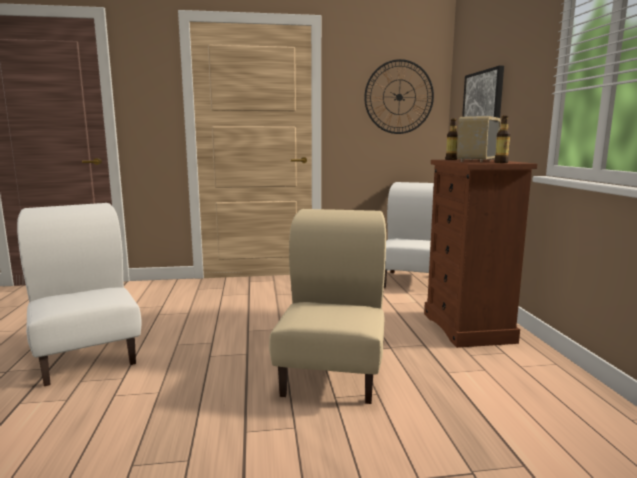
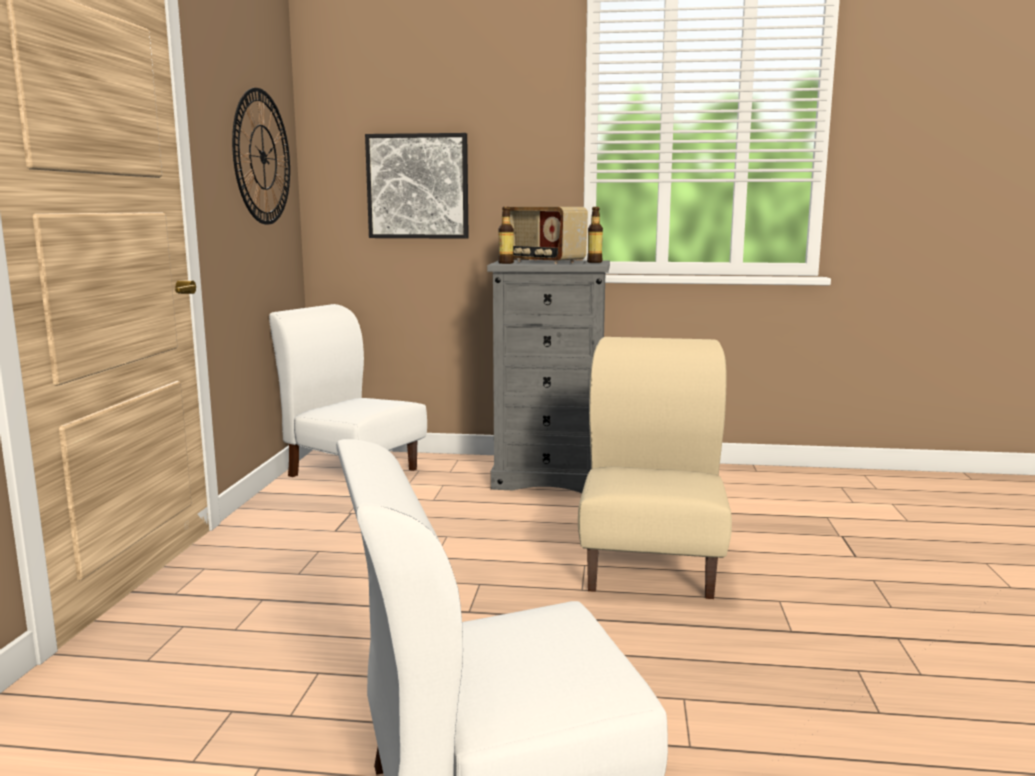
camera: 75 degrees left, 0 degrees up
(332, 374) = (652, 565): beige chair -> beige chair turned 75 degrees clockwise
(468, 328) = (550, 478): brown dresser -> grey dresser

